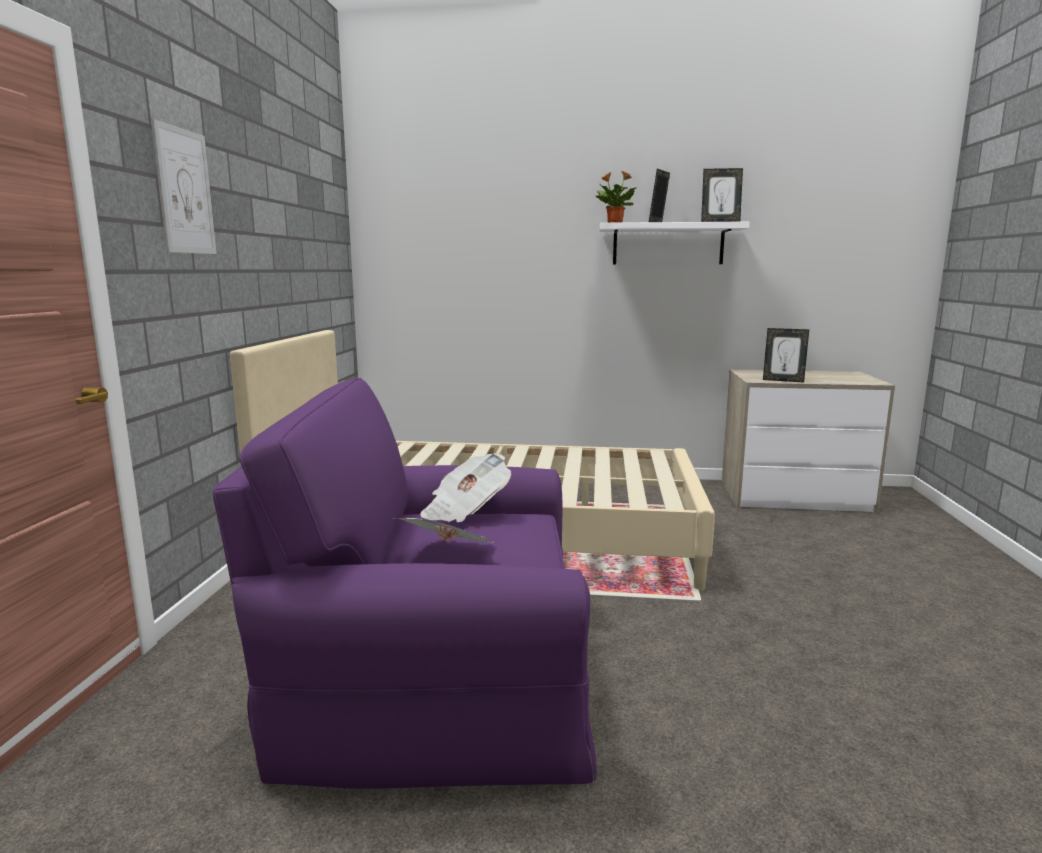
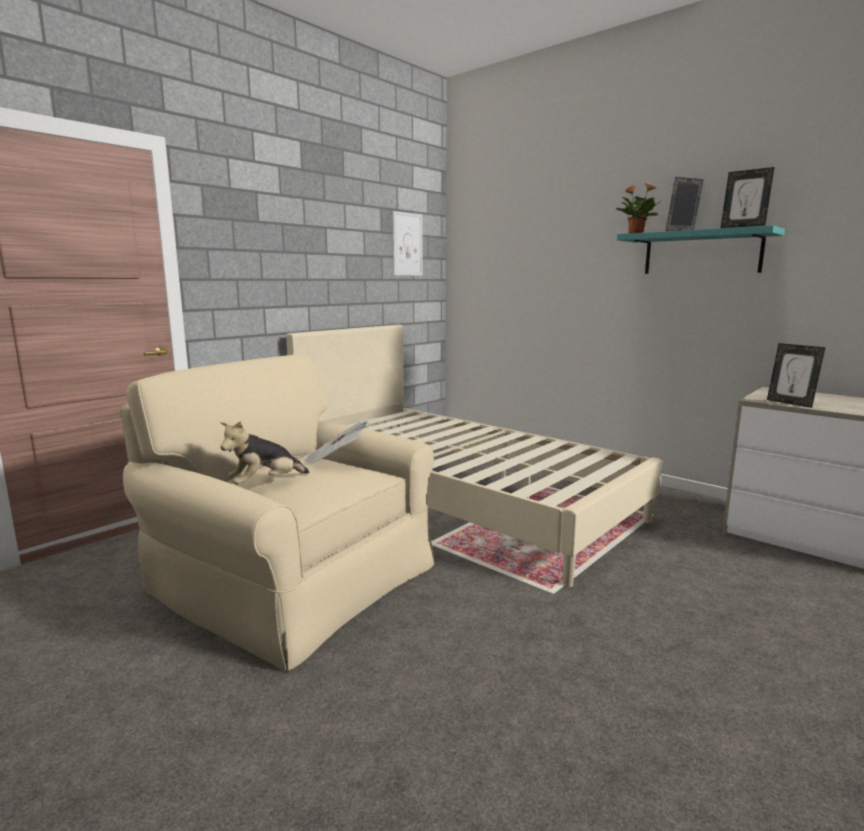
camera: 35 degrees right, 0 degrees up
(185, 191) = (255, 228): picture -> picture (407, 244)
(436, 681) = (293, 578): purple armchair -> beige armchair
(450, 557) = (265, 483): newspaper -> plush toy
(668, 244) = (701, 253): white shelf -> turquoise shelf

